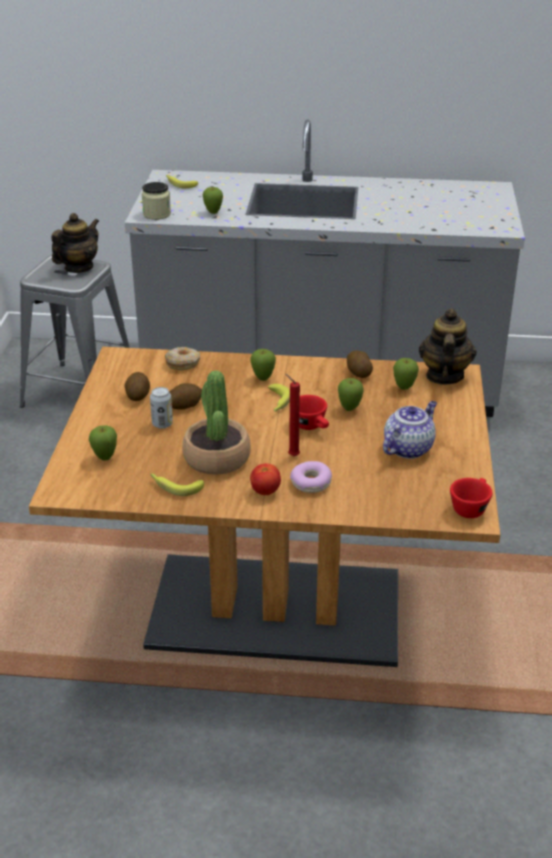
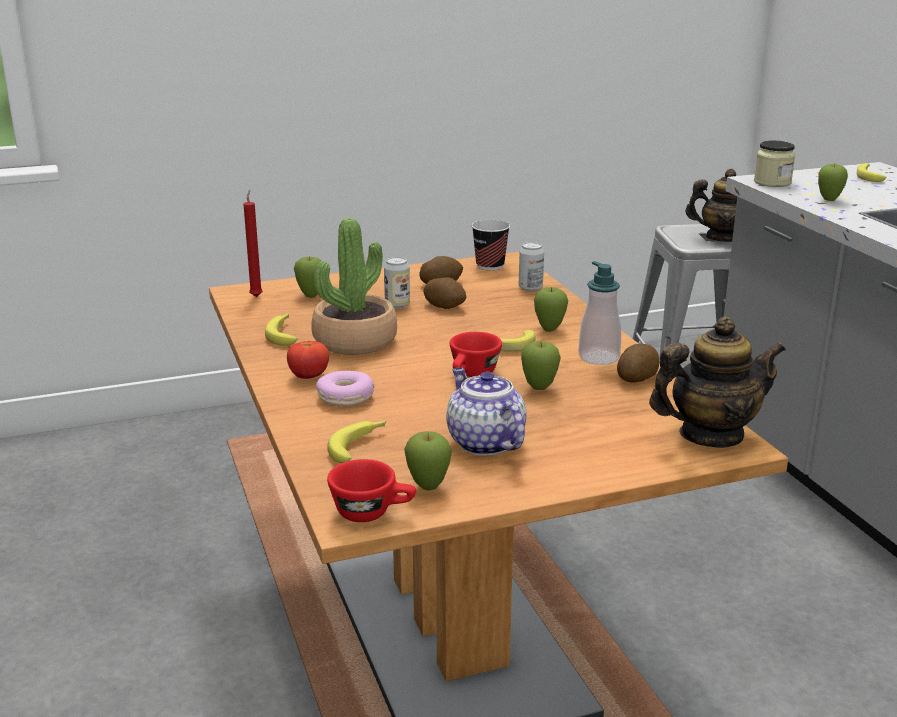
camera: 65 degrees right, 10 degrees down
(122, 366) = (490, 266): none -> cup
(183, 363) = (530, 288): donut -> can
(292, 455) = (396, 376): red candle -> red candle (256, 296)
(320, 375) = (598, 357): none -> soap dispenser
(385, 493) = (359, 446): none -> banana
(404, 388) = (637, 413): apple -> apple (428, 487)
(408, 448) = (484, 442): teapot -> teapot turned 135 degrees counterclockwise

